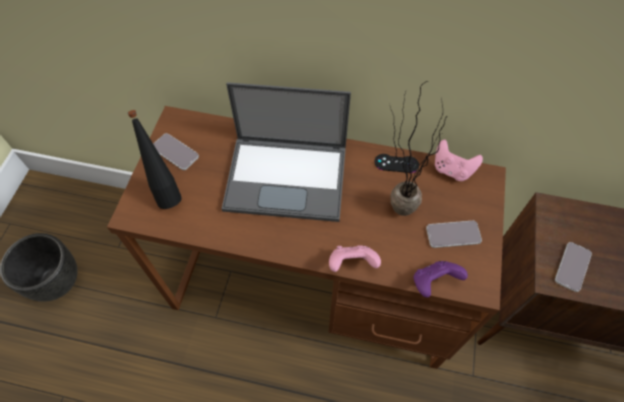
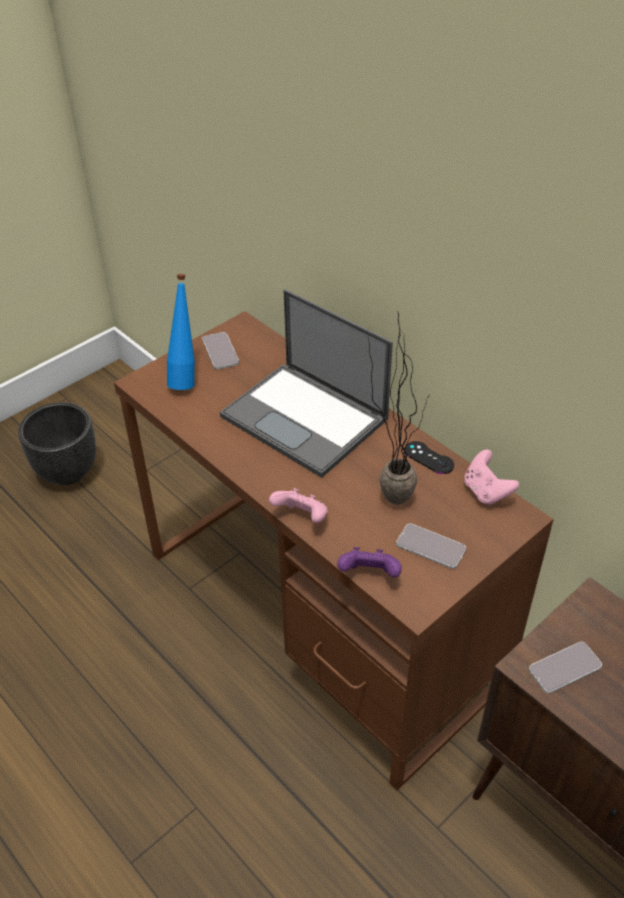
camera: 35 degrees right, 15 degrees down
(166, 191) = (186, 378): black bottle -> blue bottle

